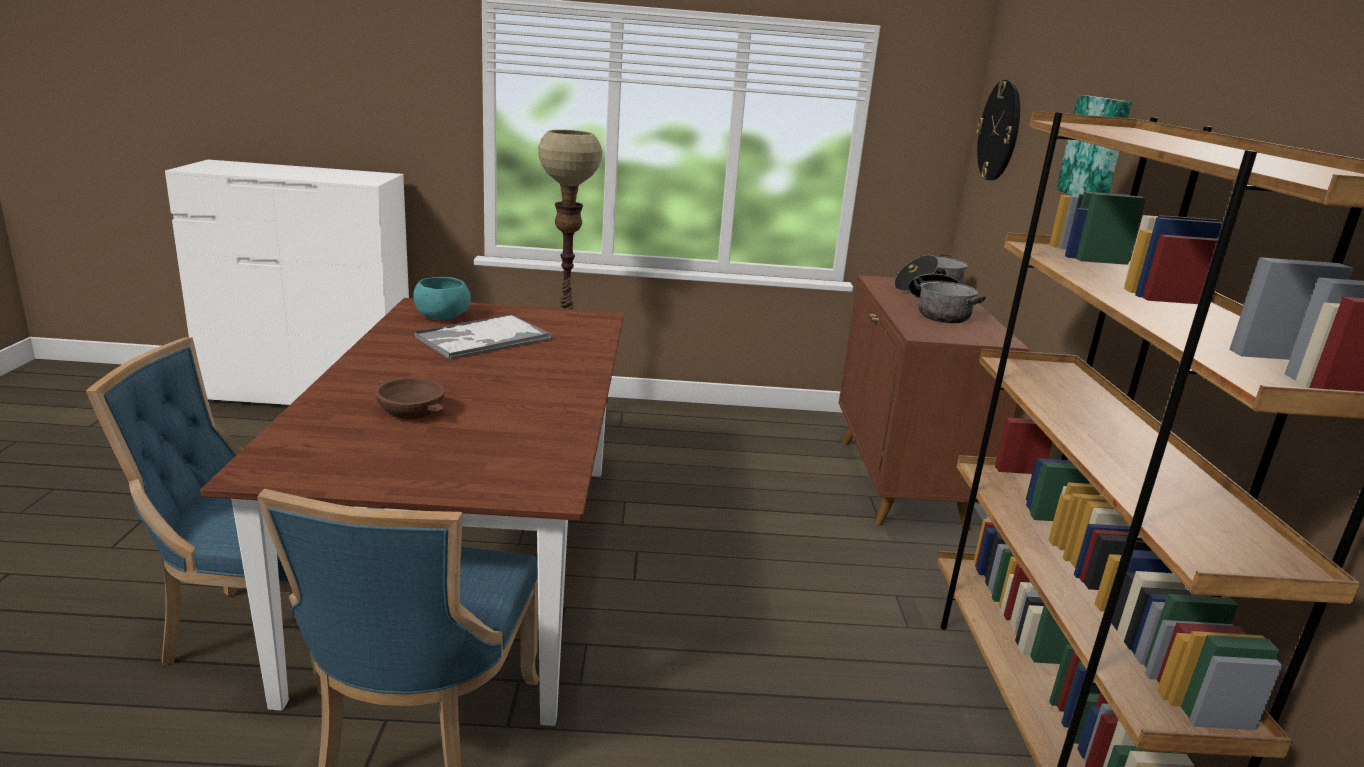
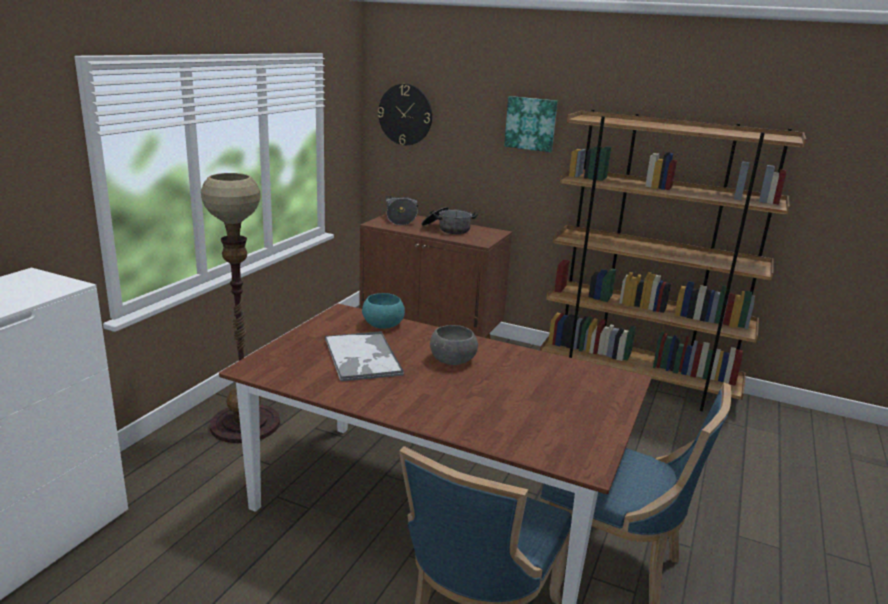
camera: 65 degrees left, 0 degrees up
(412, 412) = (501, 401): brown bowl -> none
(442, 316) = (293, 363): turquoise bowl -> turquoise bowl (383, 324)
(514, 377) = (452, 360): none -> grey bowl

